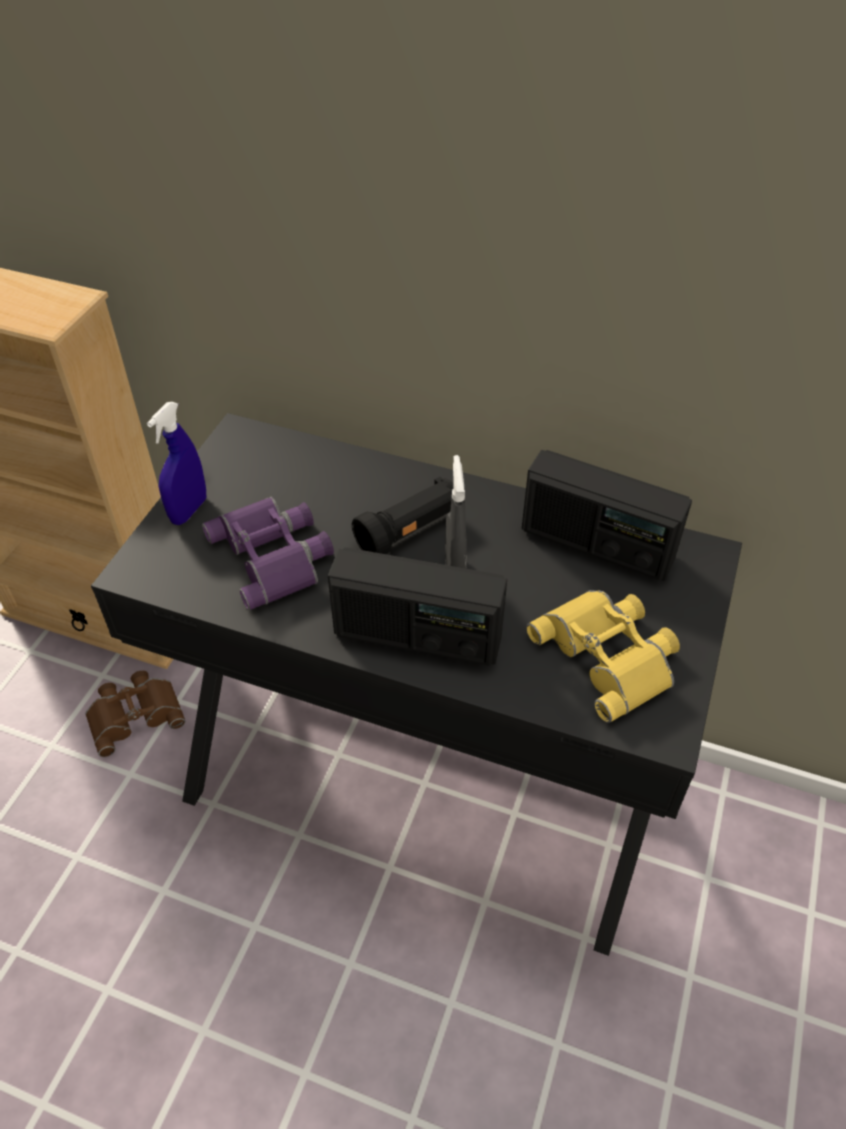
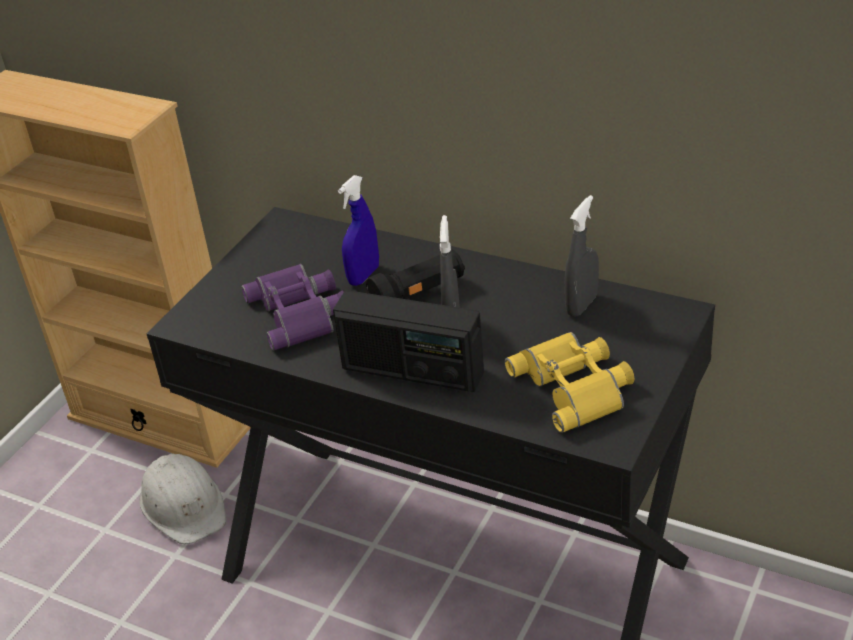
camera: 10 degrees right, 10 degrees down
(135, 713) = (184, 505): brown binoculars -> white hard hat
(189, 510) = (232, 279): blue spray bottle -> blue spray bottle (364, 275)
(596, 544) = (581, 305): radio -> grey spray bottle

